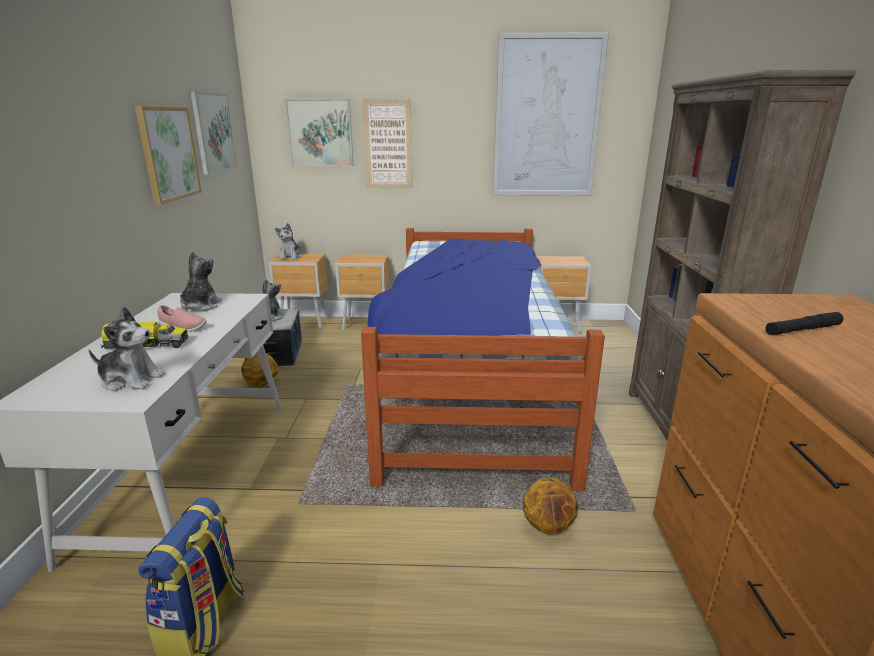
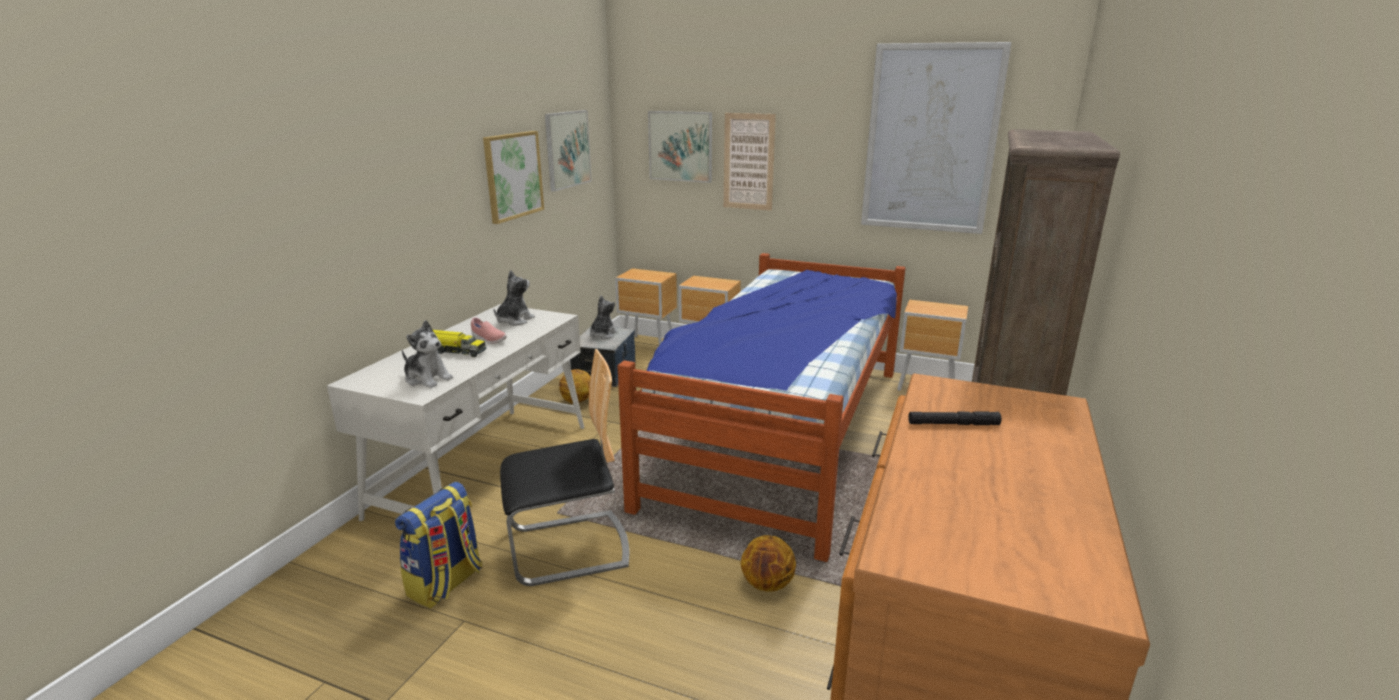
camera: 20 degrees right, 0 degrees up
(290, 257) = (639, 274): plush toy -> none
(331, 539) = (569, 548): none -> chair

